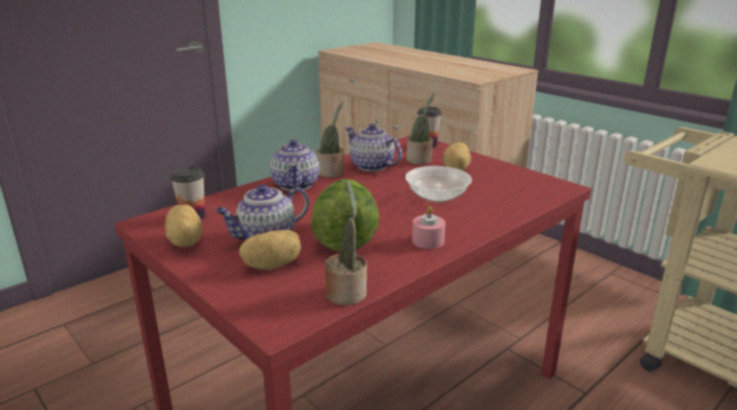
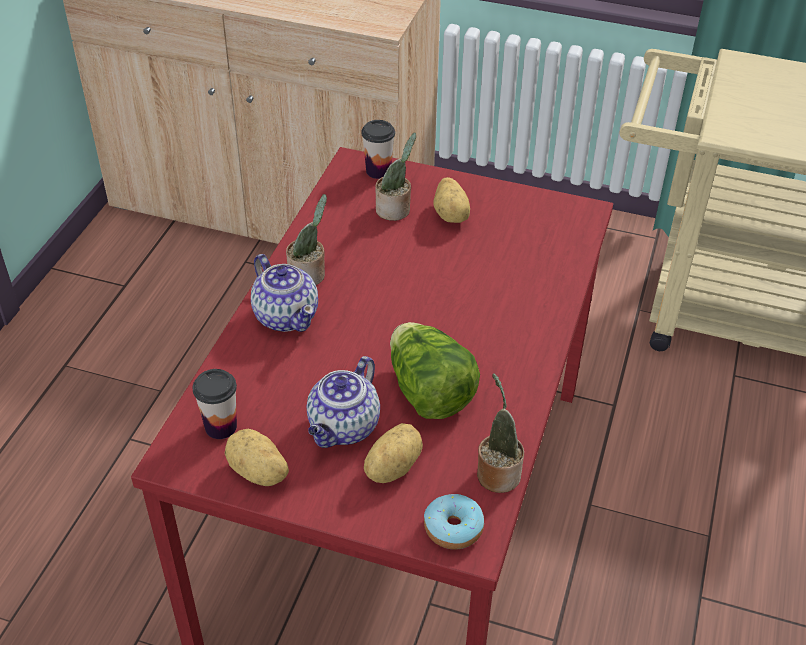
camera: 30 degrees left, 20 degrees up
(274, 311) = (453, 528): none -> donut
(372, 166) = (346, 243): teapot -> none
(428, 241) = (514, 362): pink candle -> none
(437, 196) = (467, 278): bowl -> none

